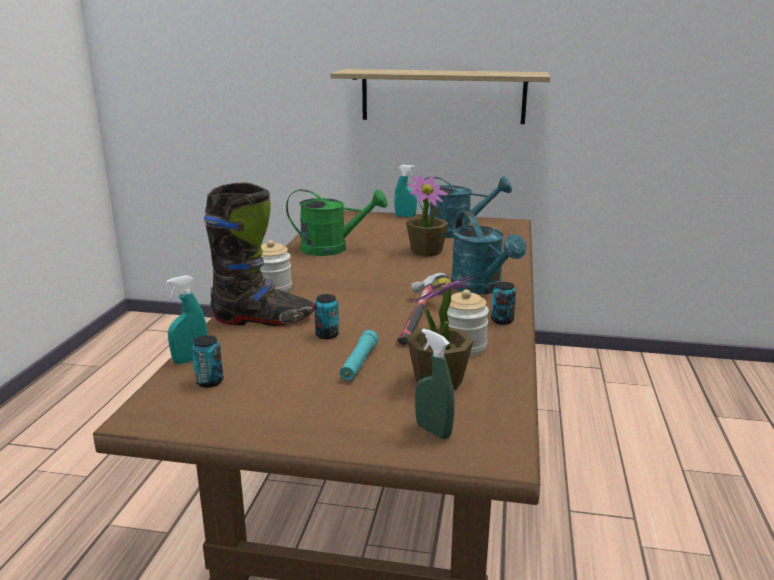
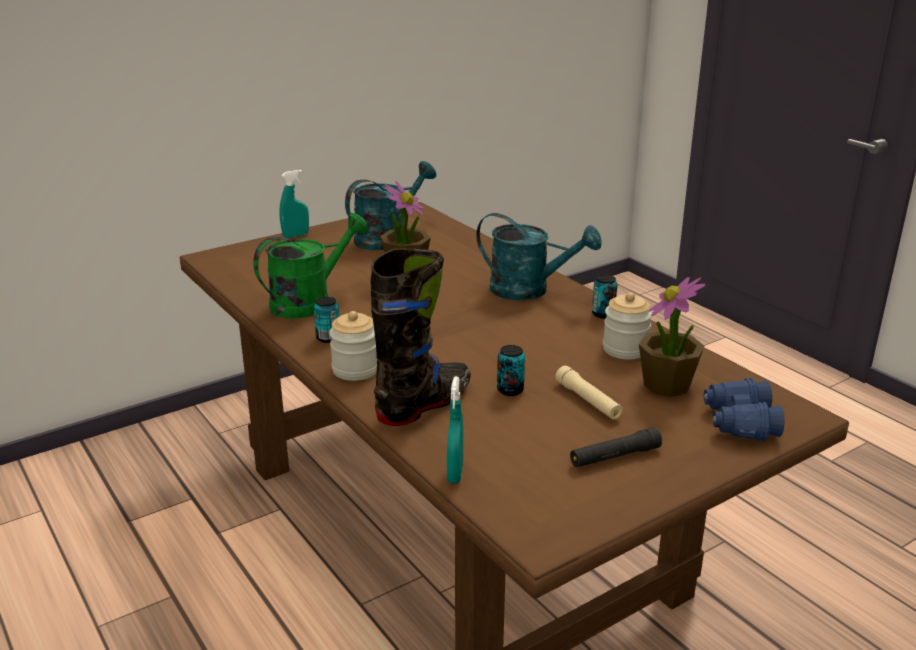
camera: 45 degrees left, 5 degrees up
(209, 381) = (519, 481): can -> can (328, 338)
(293, 401) = (614, 456): none -> black flashlight
(359, 363) = (588, 401): turquoise flashlight -> beige flashlight
(420, 319) = (546, 340): hammer -> none
(433, 431) = (739, 422): green spray bottle -> blue binoculars
(443, 96) = (278, 73): shelf -> none

